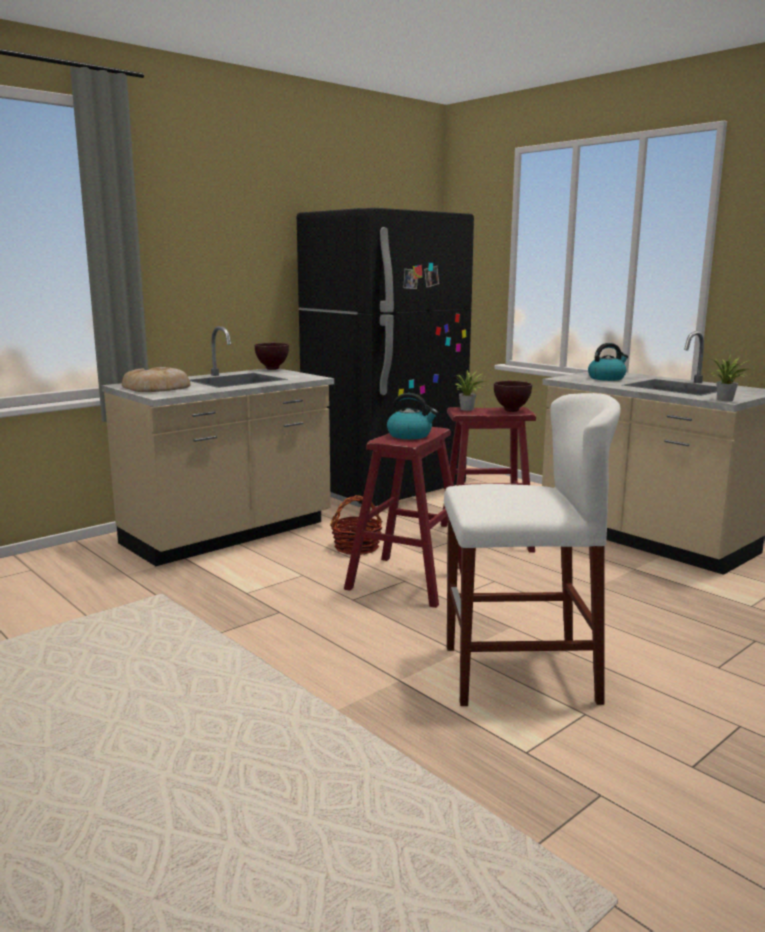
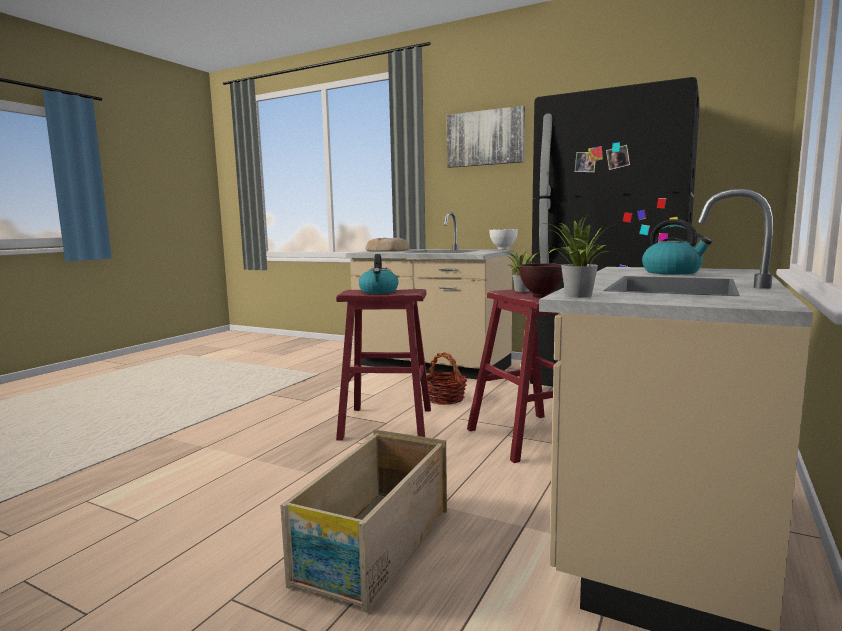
camera: 70 degrees right, 5 degrees down
(210, 224) = (485, 138): none -> picture
(272, 369) = (503, 249): brown bowl -> white bowl
(519, 674) = (214, 485): white stool -> none
(653, 614) = (374, 546): none -> crate

